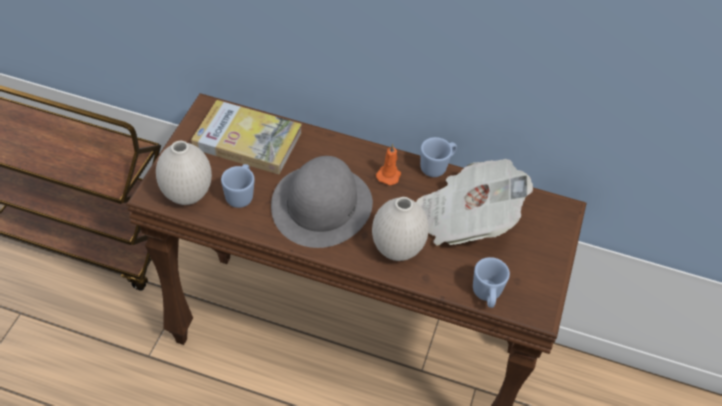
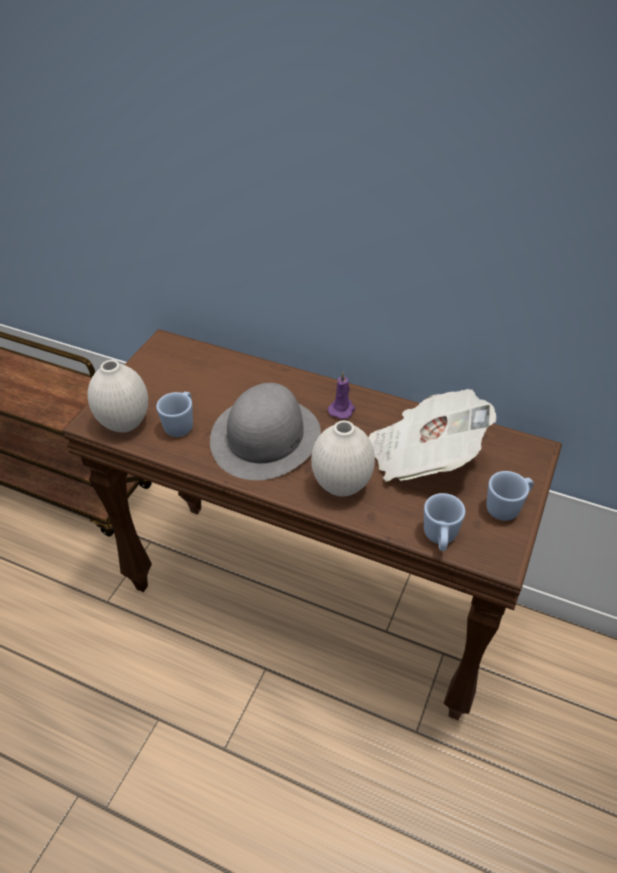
camera: 10 degrees right, 5 degrees down
(247, 140) = (197, 373): book -> none
(389, 175) = (342, 409): orange candle -> purple candle
(437, 167) = (395, 403): blue mug -> blue mug (507, 507)

